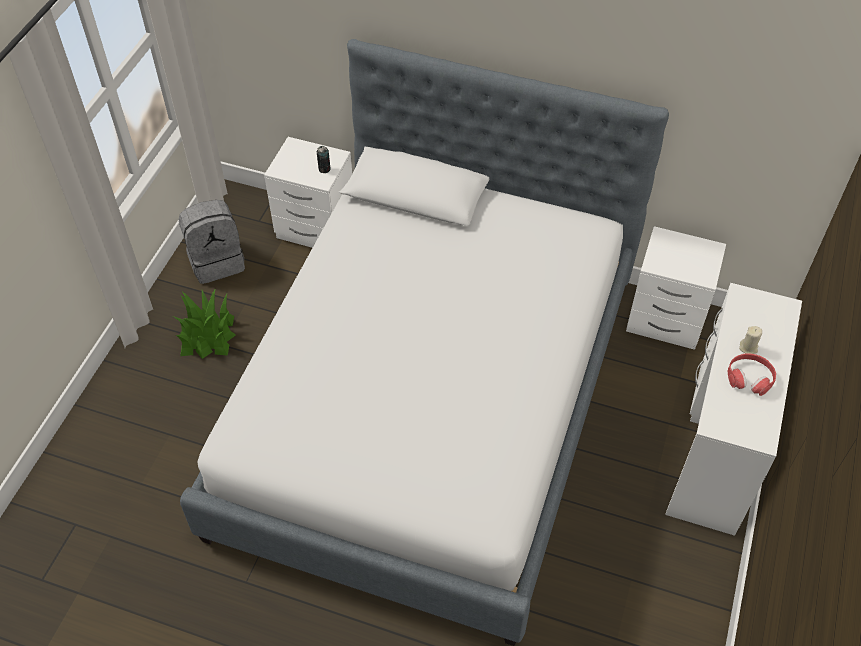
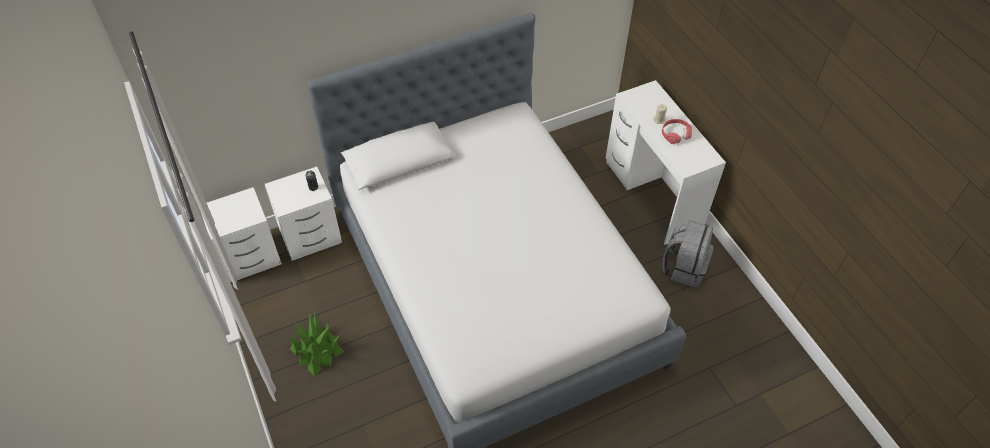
camera: 45 degrees left, 0 degrees up
(217, 261) = (269, 303): grey backpack -> grey backpack (684, 267)
(666, 321) = (562, 148): white nightstand -> white nightstand (251, 258)

